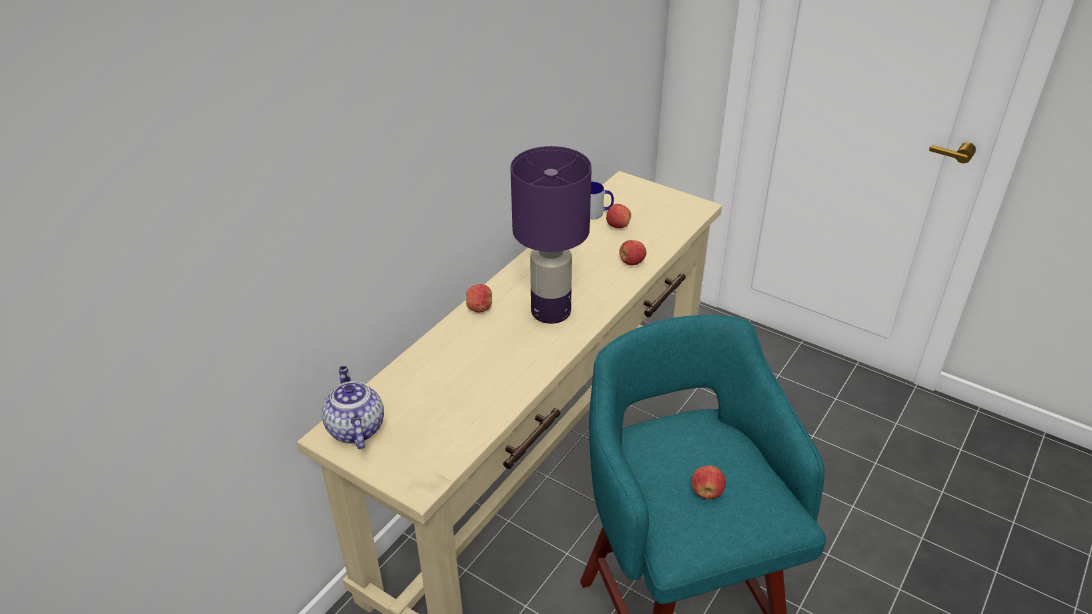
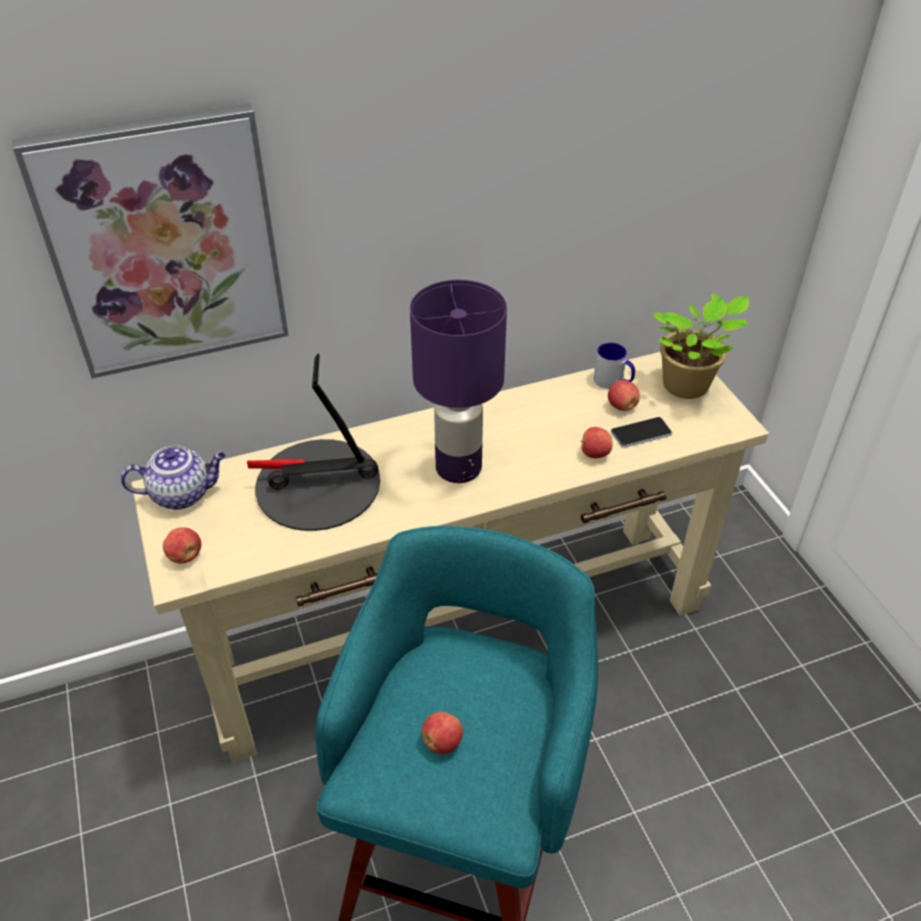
camera: 35 degrees right, 5 degrees up
(309, 192) = (164, 244): none -> picture
(355, 428) = (182, 494): teapot -> teapot turned 60 degrees clockwise
(462, 372) = (318, 488): none -> table lamp
(479, 308) = (397, 432): apple -> apple (185, 556)
(647, 197) = (688, 387): none -> potted plant
(647, 237) = (641, 433): none -> phone

